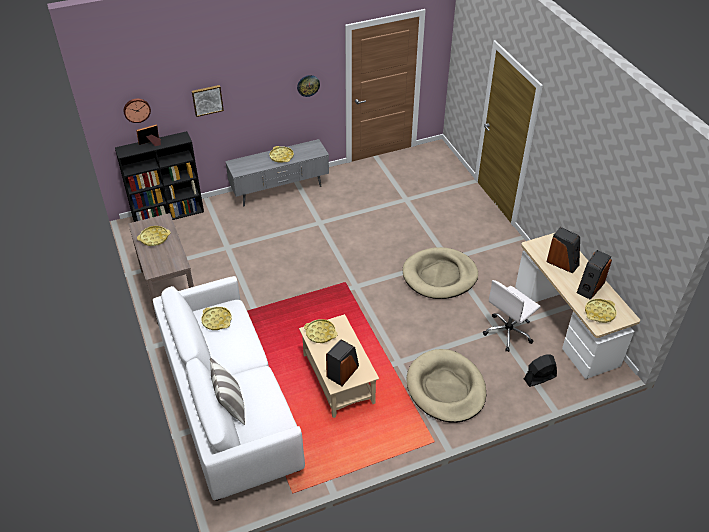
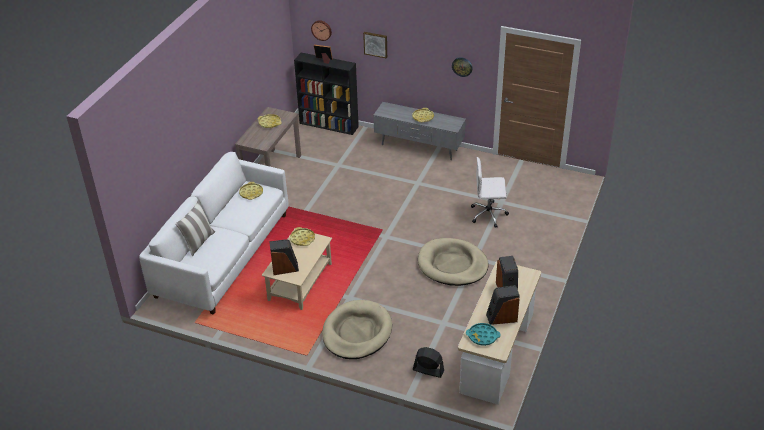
camera: 45 degrees right, 5 degrees down
(508, 332) = (448, 329): white office chair -> white office chair (489, 214)
(600, 313) = (482, 336): yellow tray -> turquoise tray

